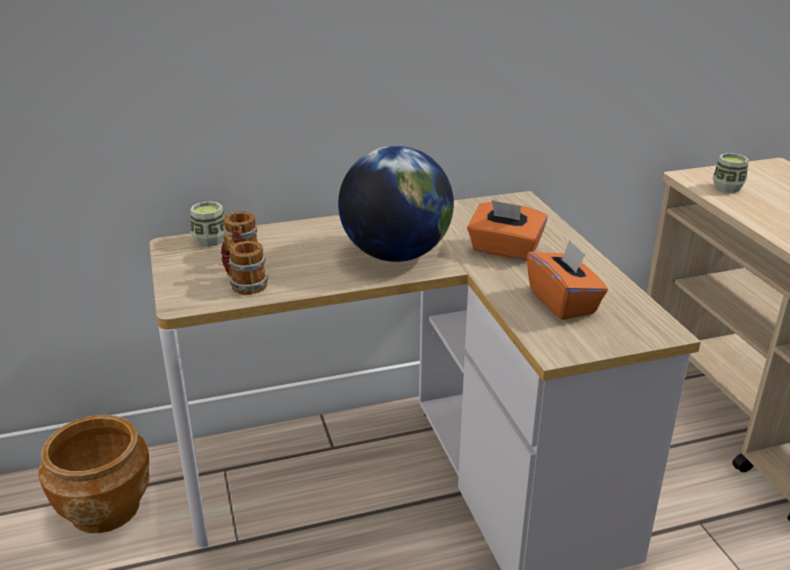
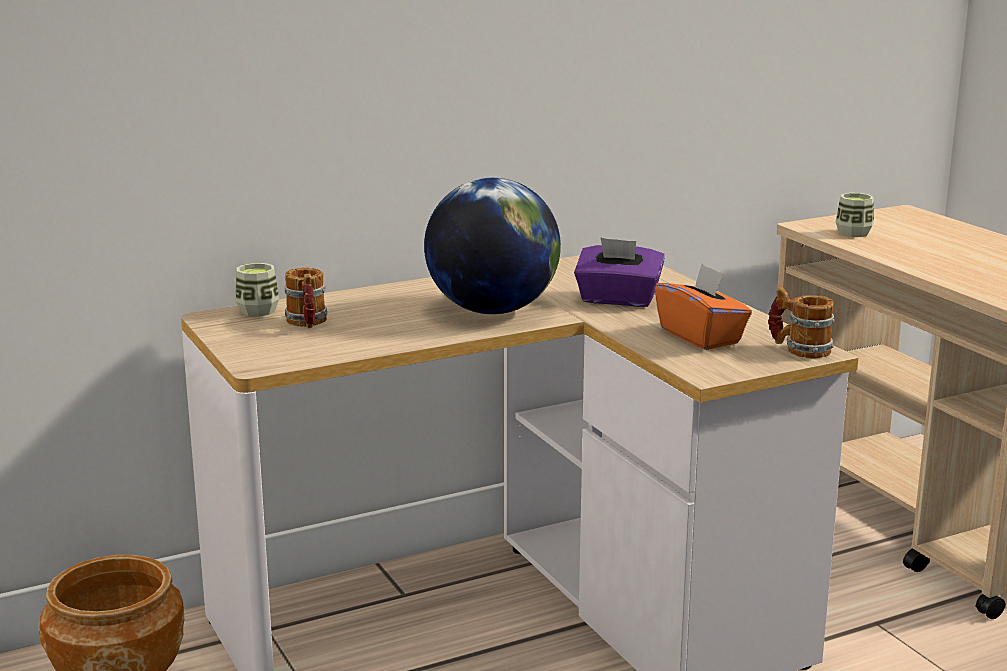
camera: 10 degrees left, 10 degrees down
(244, 283) = (323, 344): mug -> mug (799, 349)
(504, 250) = (618, 299): orange tissue box -> purple tissue box

